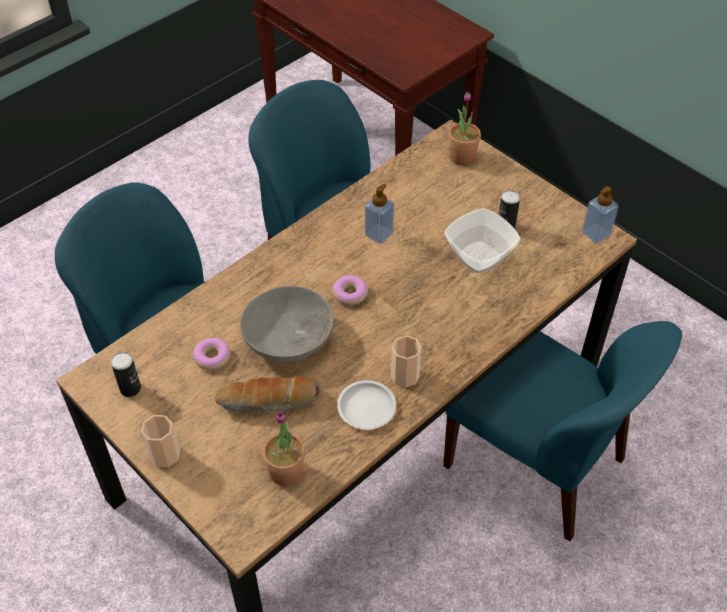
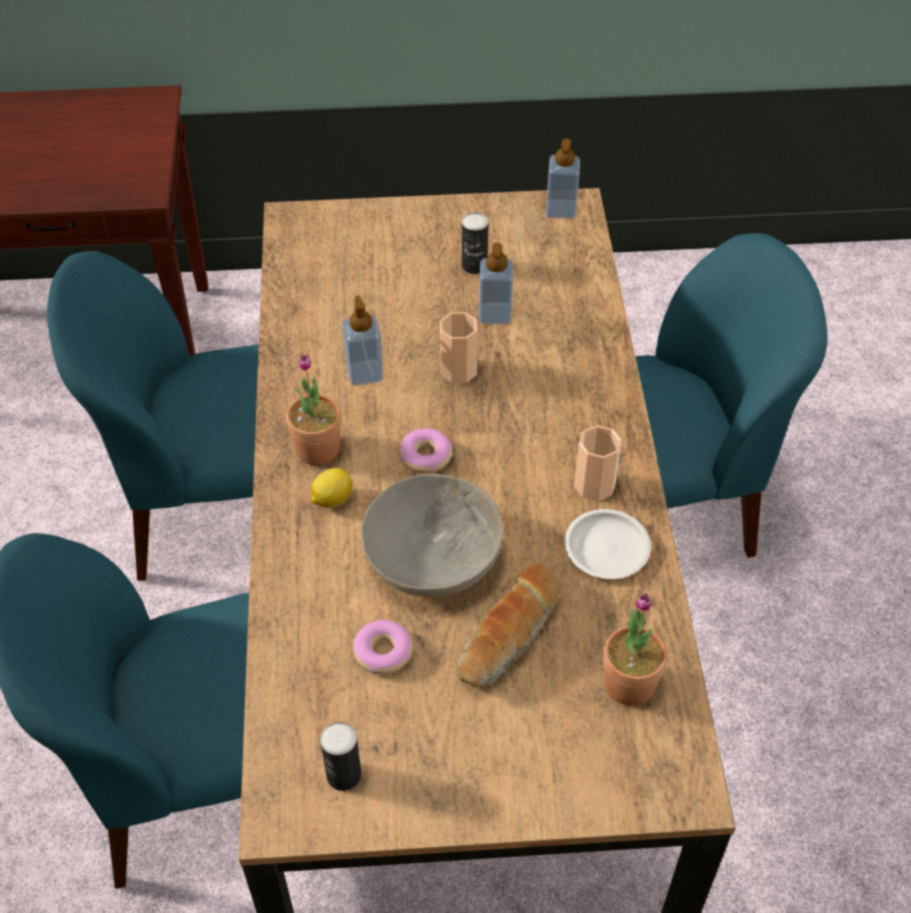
camera: 50 degrees left, 0 degrees up
(165, 454) = (489, 799): cup -> cup (458, 370)
(284, 276) = (331, 499): none -> lemon
(462, 157) = (333, 231): potted plant -> potted plant (317, 449)
(480, 257) = (495, 314): bowl -> soap dispenser

